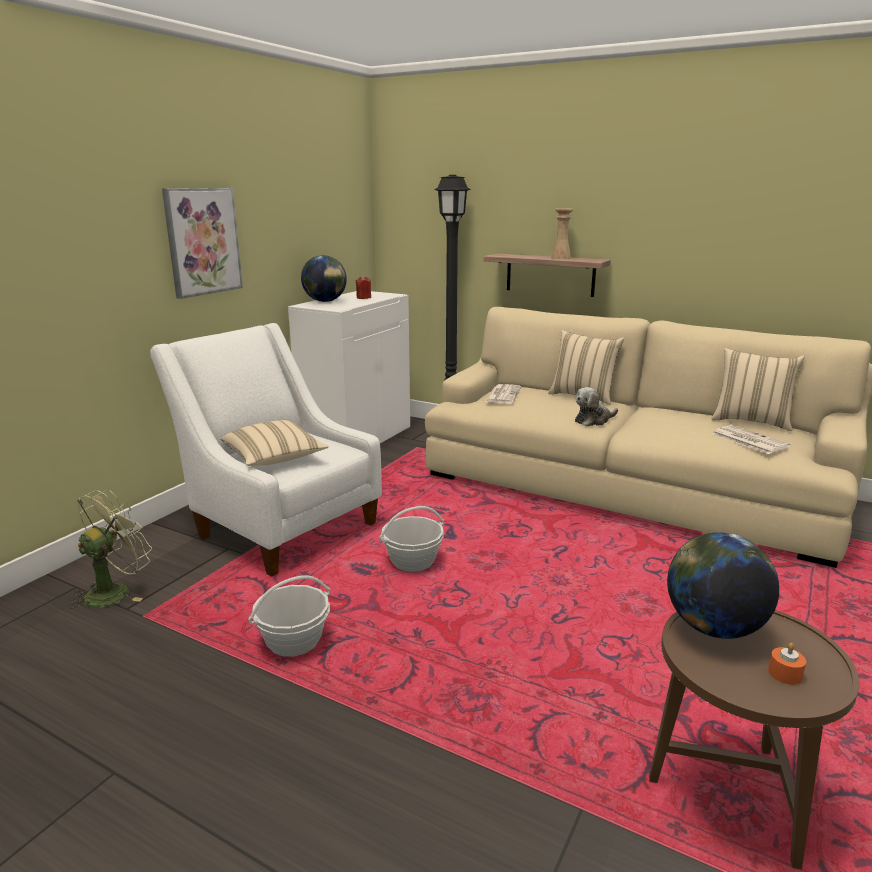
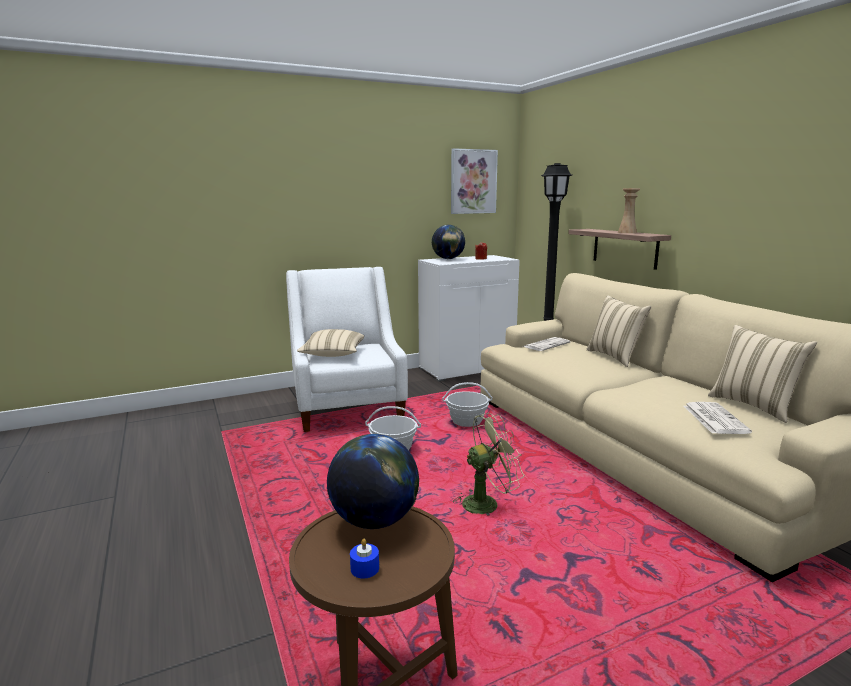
camera: 35 degrees right, 5 degrees down
(115, 591) = (227, 415): green fan -> green fan (486, 503)
(202, 241) = (348, 209): picture -> picture (473, 181)
(294, 642) = (266, 469): basket -> basket (467, 421)
(593, 420) = (592, 375): plush toy -> none
(785, 674) = (365, 568): orange candle -> blue candle

